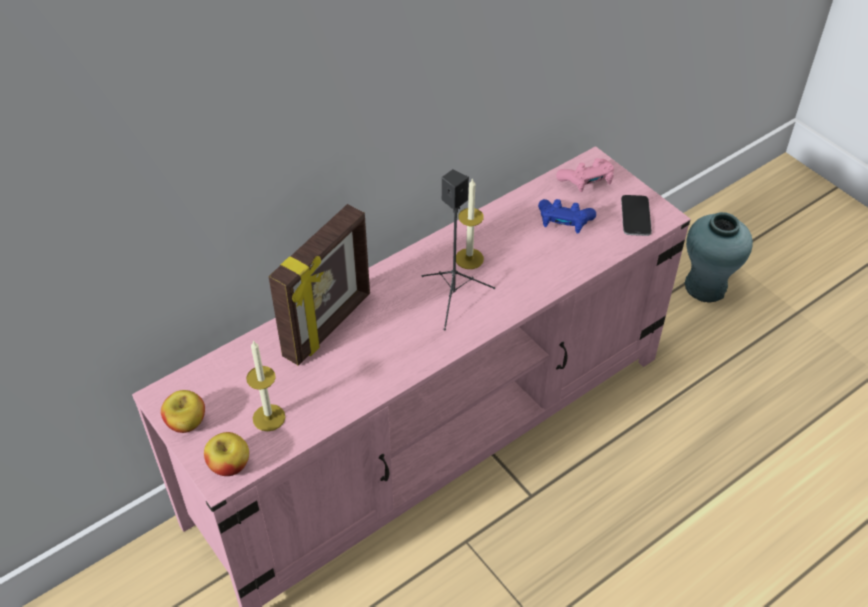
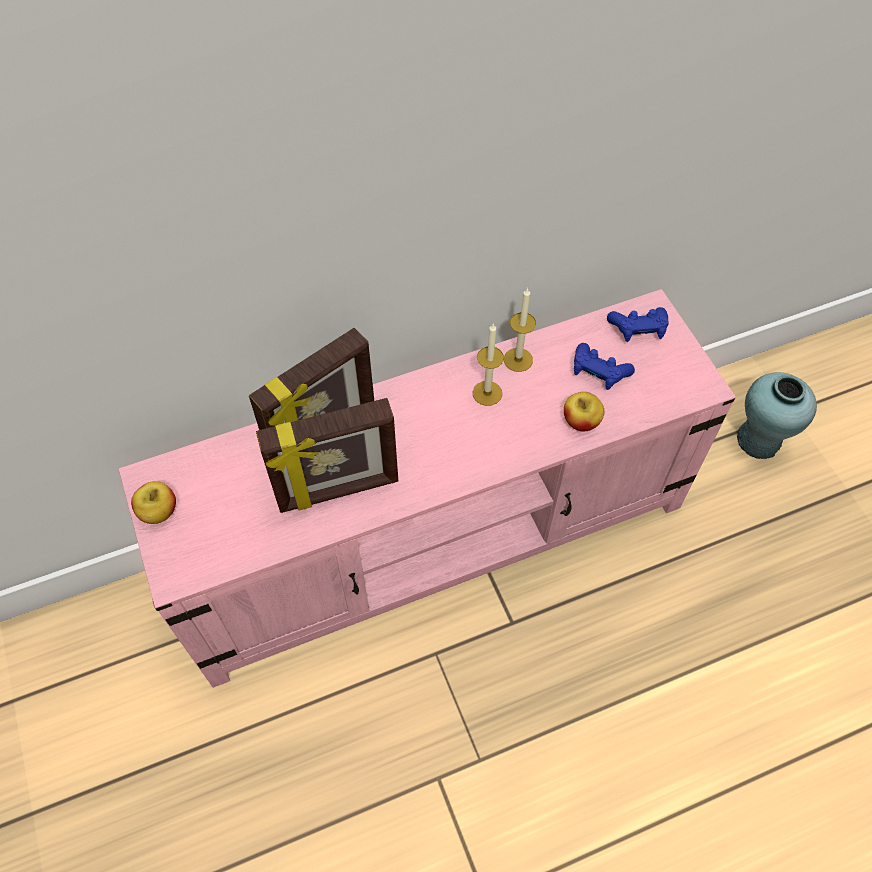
camera: 15 degrees right, 10 degrees up
(229, 465) = (184, 567): apple -> apple (581, 421)
(269, 417) = (236, 525): candle -> candle (518, 359)
(357, 367) = (338, 491): none -> picture frame
(454, 297) = (458, 433): black speaker -> none
(587, 182) = (638, 329): pink game controller -> blue game controller
(635, 216) = (677, 381): phone -> none

